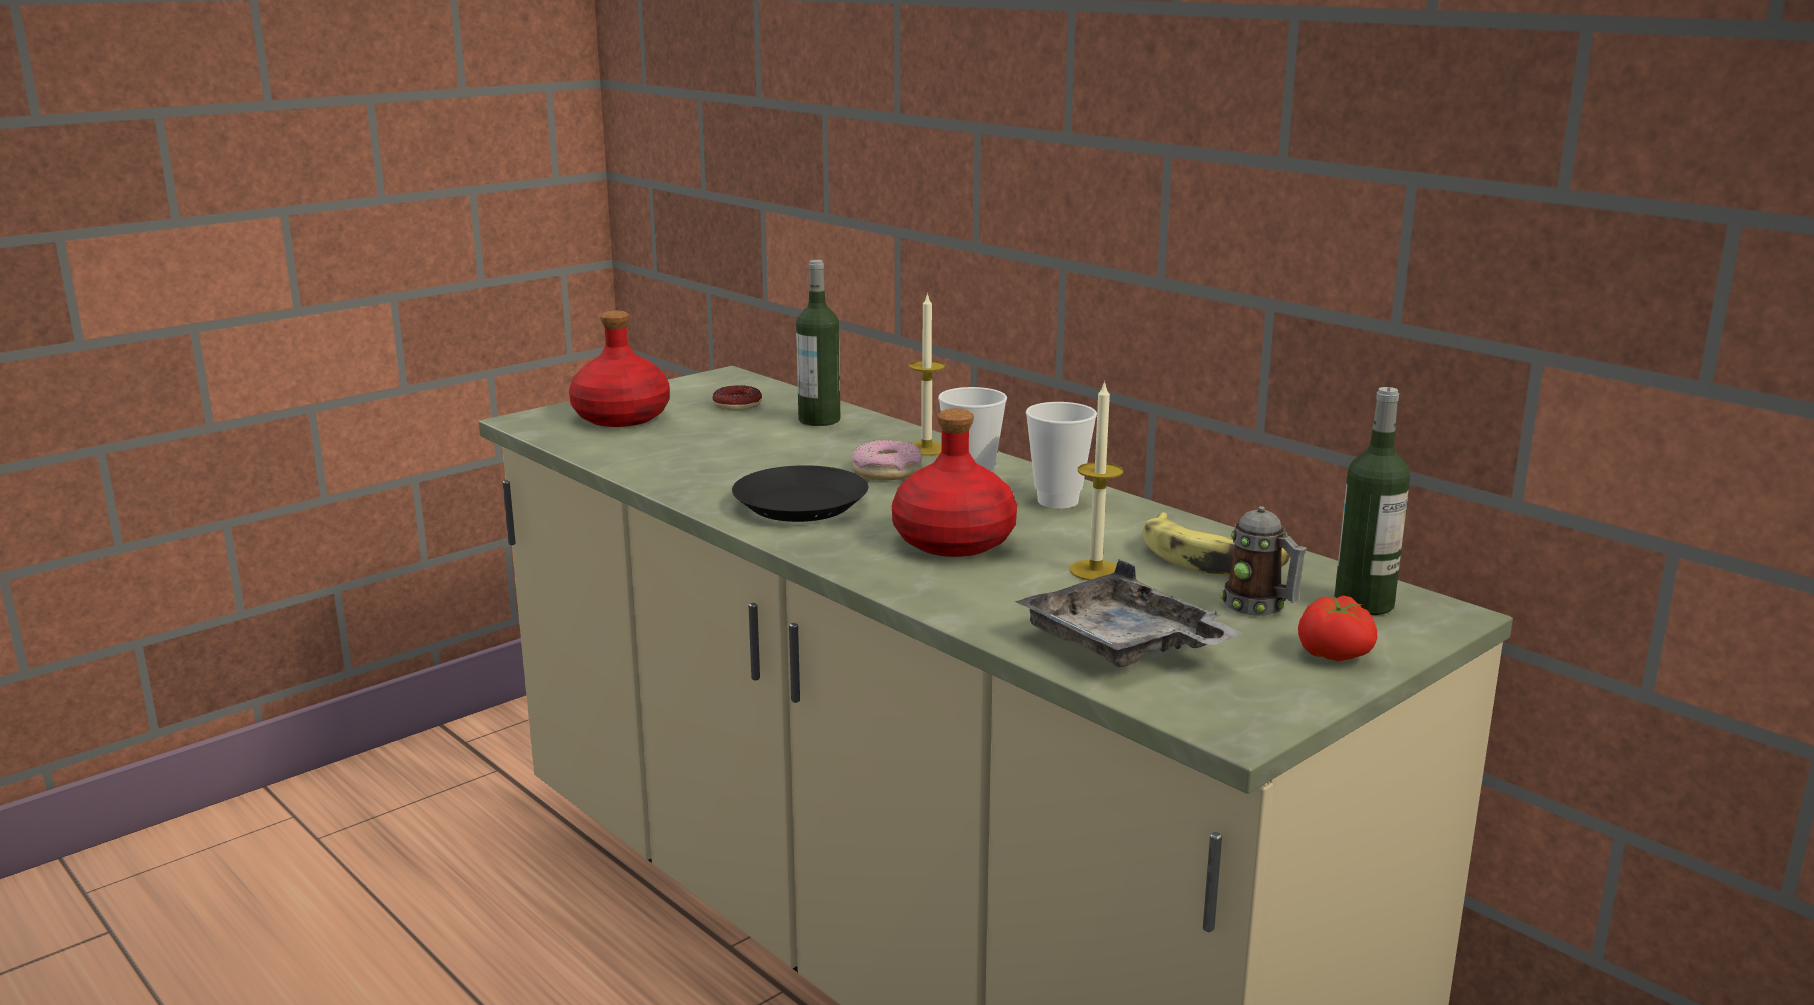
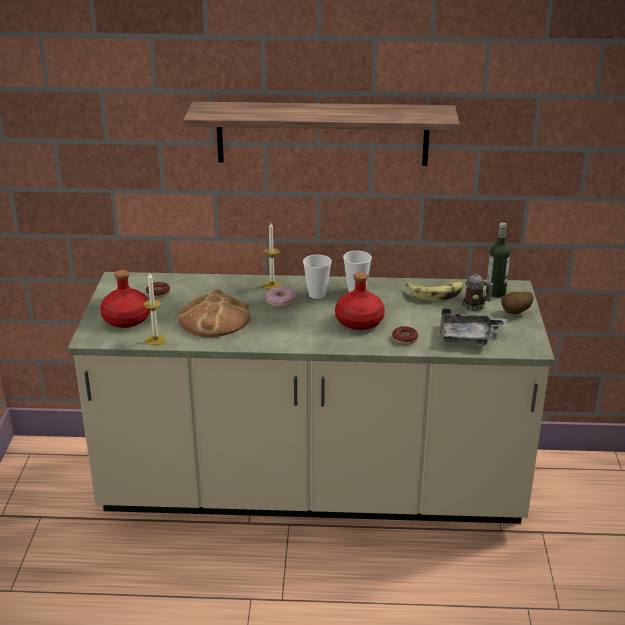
camera: 45 degrees left, 10 degrees up
(733, 456) = (214, 319): none -> bread
(800, 504) = (284, 329): black plate -> none
(819, 420) = (206, 287): bottle -> none
(979, 595) = (404, 338): none -> donut
(1068, 106) = (322, 133): none -> shelf
(1095, 570) = (416, 313): candle -> candle (155, 339)
(1336, 653) = (516, 313): tomato -> potato

